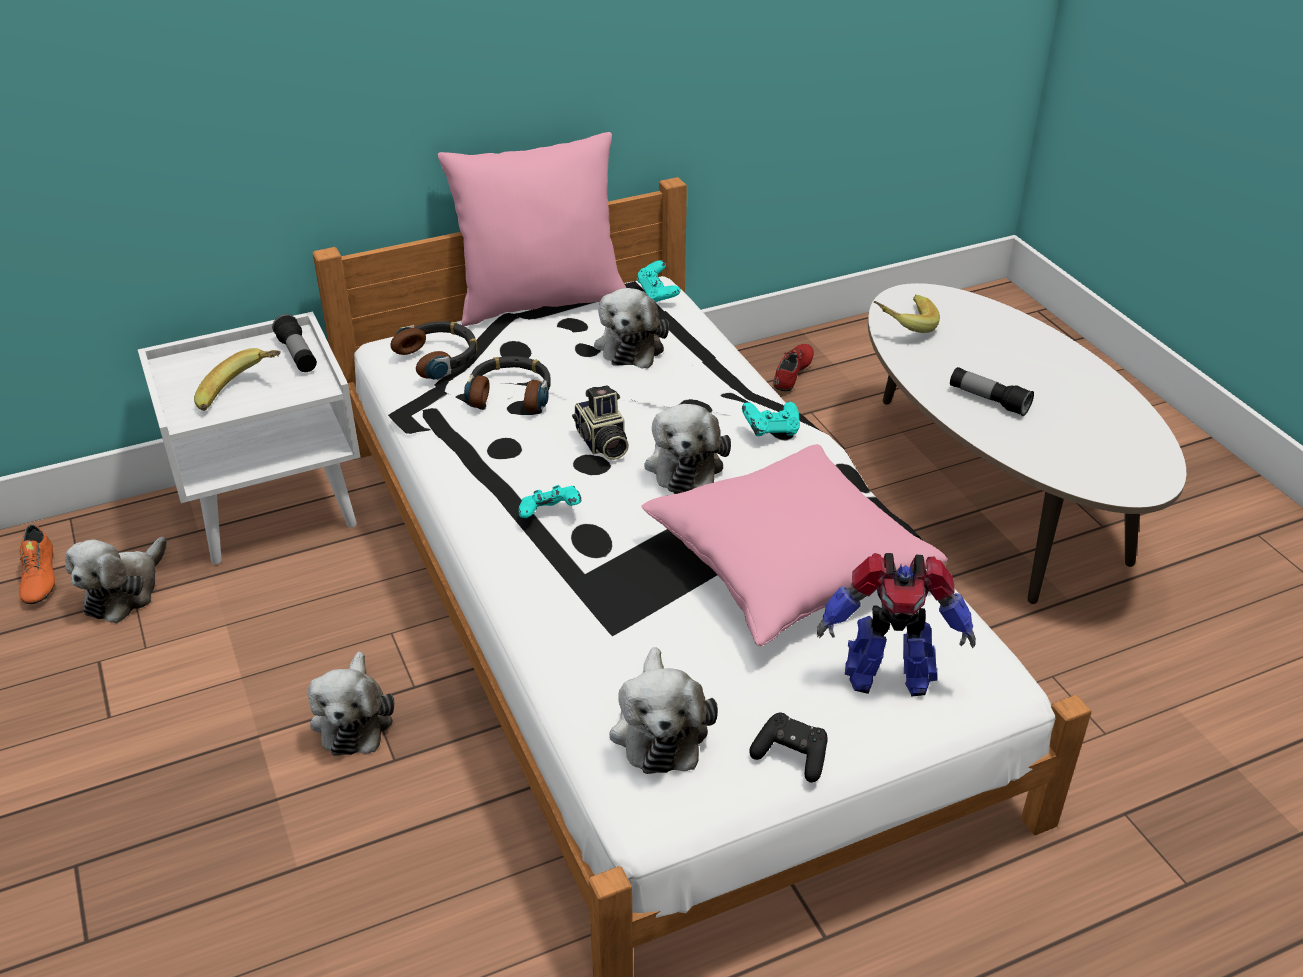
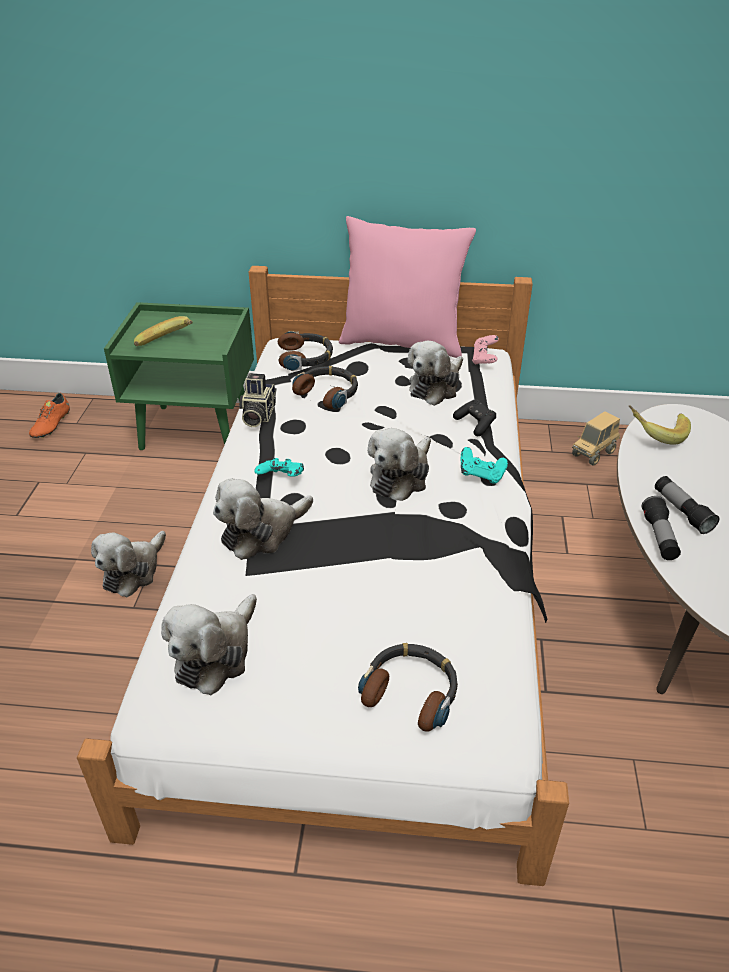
camera: 30 degrees right, 0 degrees up
(124, 591) = (84, 447): plush toy -> plush toy (261, 532)
(275, 509) = (197, 429): white nightstand -> green nightstand
(297, 355) = (220, 331): flashlight -> flashlight (659, 537)
(601, 443) = (356, 444): camera -> camera (257, 415)
(657, 294) = (484, 359): turquoise game controller -> pink game controller
(788, 565) = (410, 575): pink pillow -> none
(791, 755) = (285, 719): black game controller -> black game controller (475, 424)
(793, 374) = (593, 453): red shoe -> toy truck
(887, 675) = (411, 691): toy robot -> headphones

